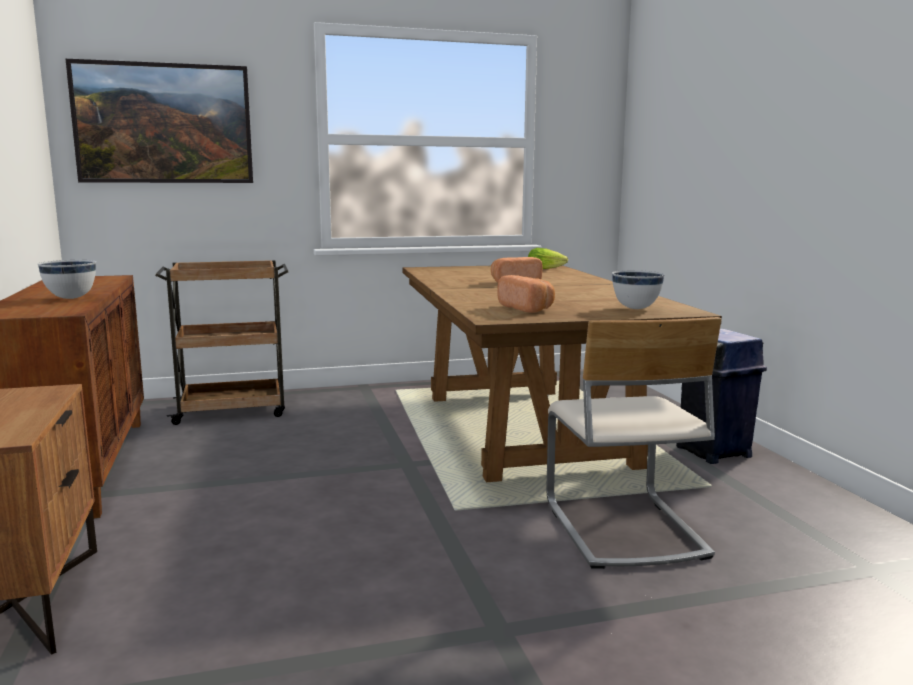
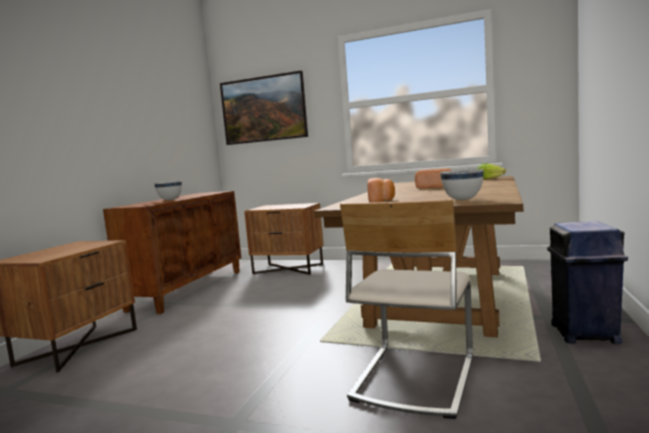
camera: 35 degrees right, 5 degrees down
(233, 410) = (289, 269): brown cart -> brown nightstand

